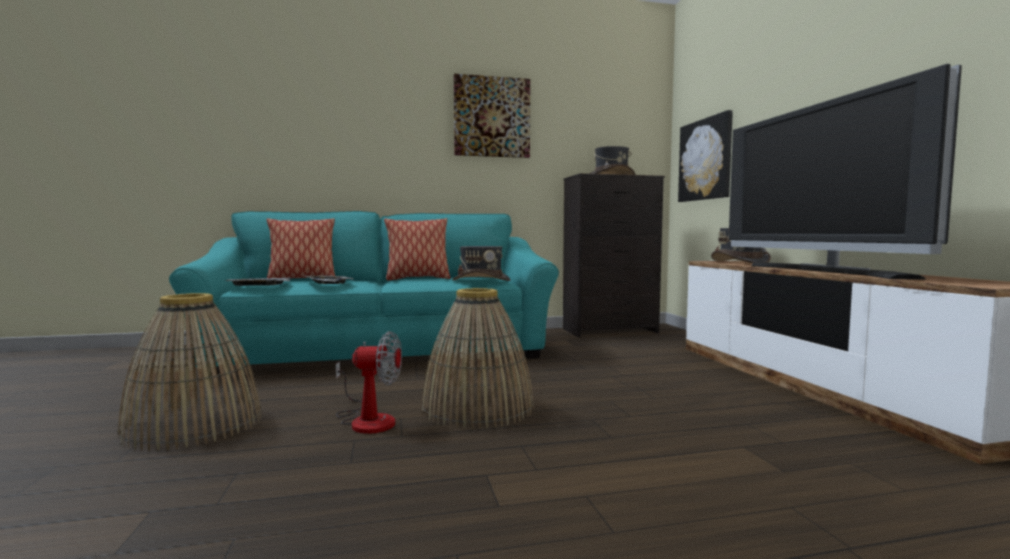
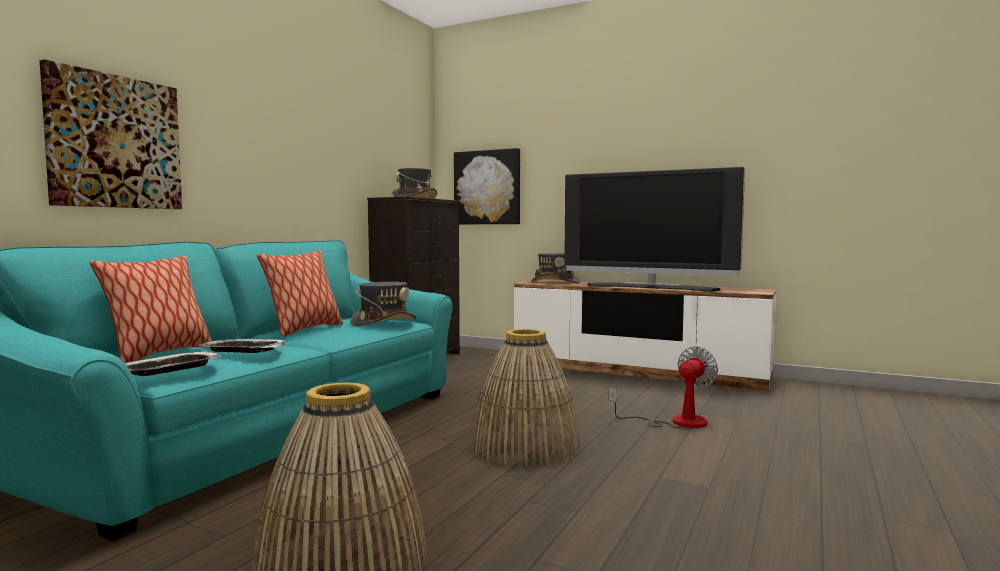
camera: 50 degrees left, 0 degrees up
(367, 420) = (484, 486): fan -> fan (676, 422)
(492, 117) = (300, 120): picture -> picture (115, 142)

